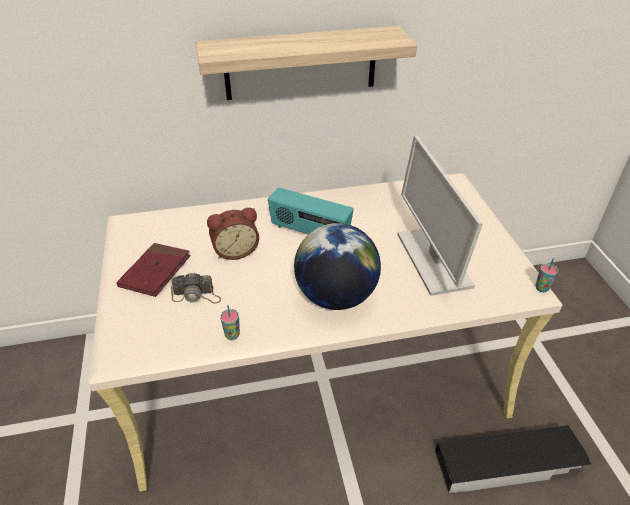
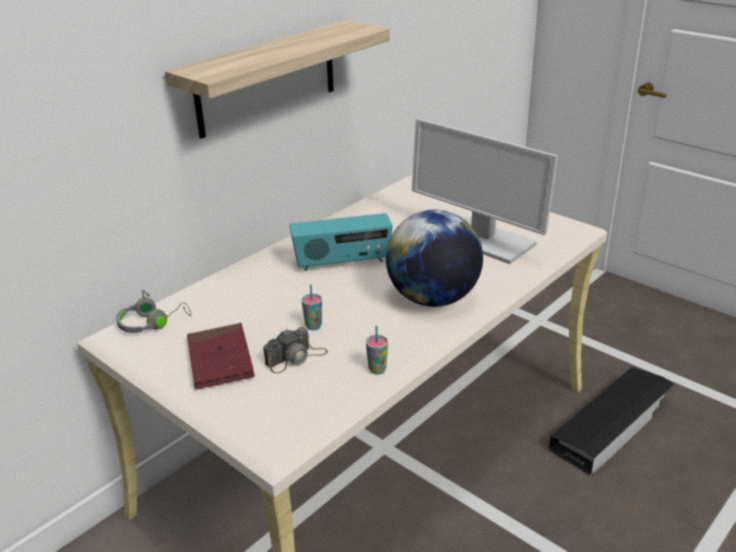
camera: 35 degrees left, 10 degrees down
(151, 223) = (152, 323): none -> grey headphones
(235, 250) = (285, 306): alarm clock -> none
(541, 288) = (584, 224): cup -> cup (313, 326)

